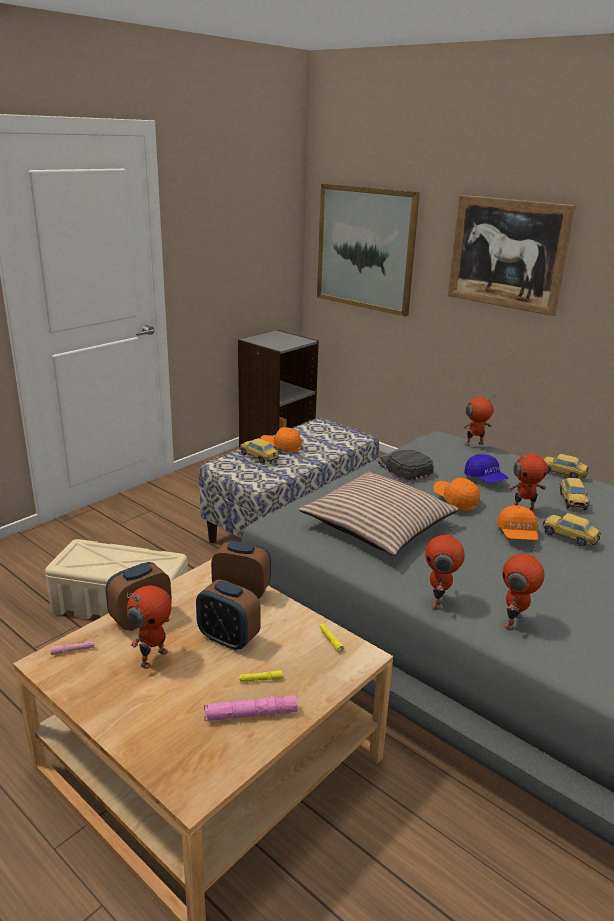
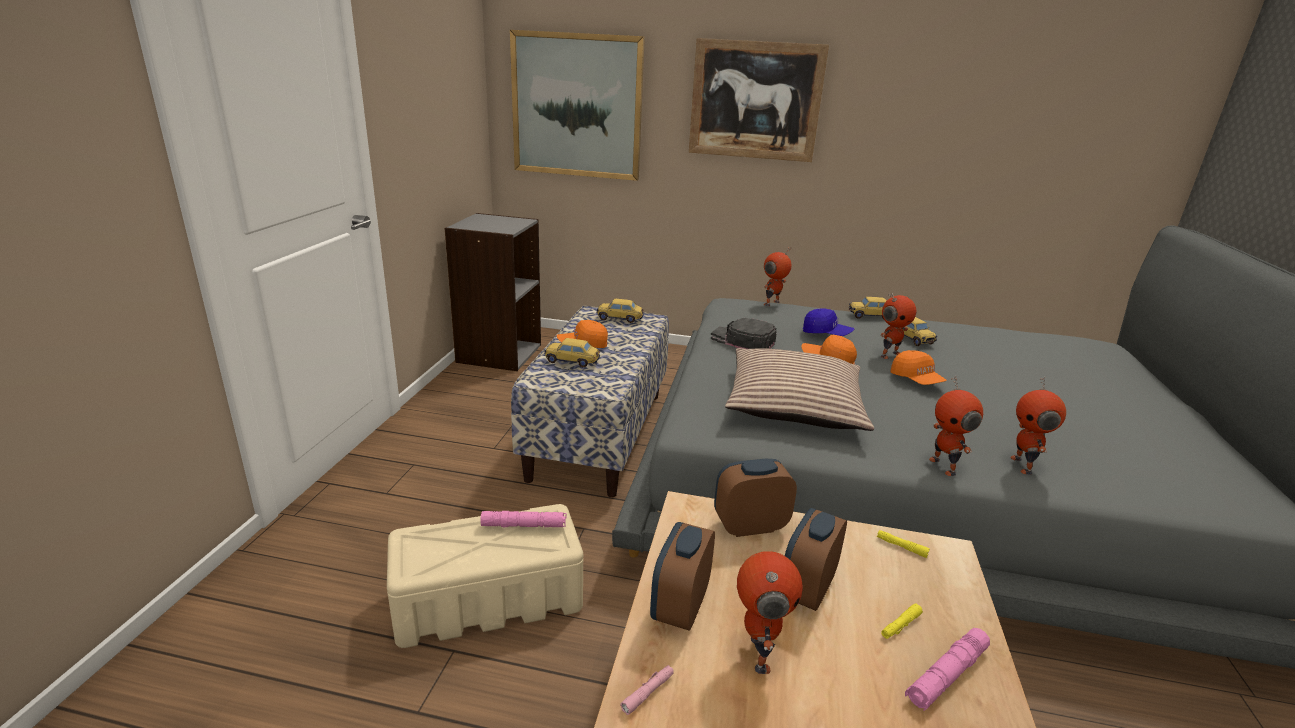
camera: 30 degrees left, 0 degrees up
(147, 559) = (524, 525): none -> pink flashlight
(228, 639) = (806, 589): alarm clock -> alarm clock turned 120 degrees clockwise
(569, 537) = (954, 371): toy car -> toy car (619, 318)

